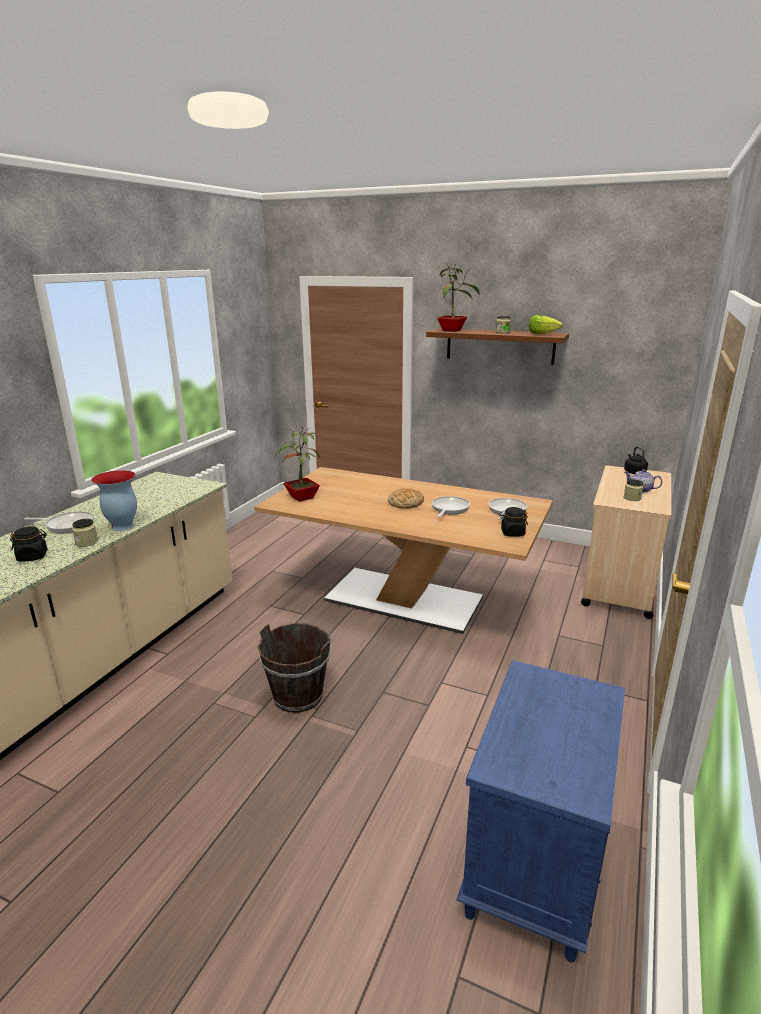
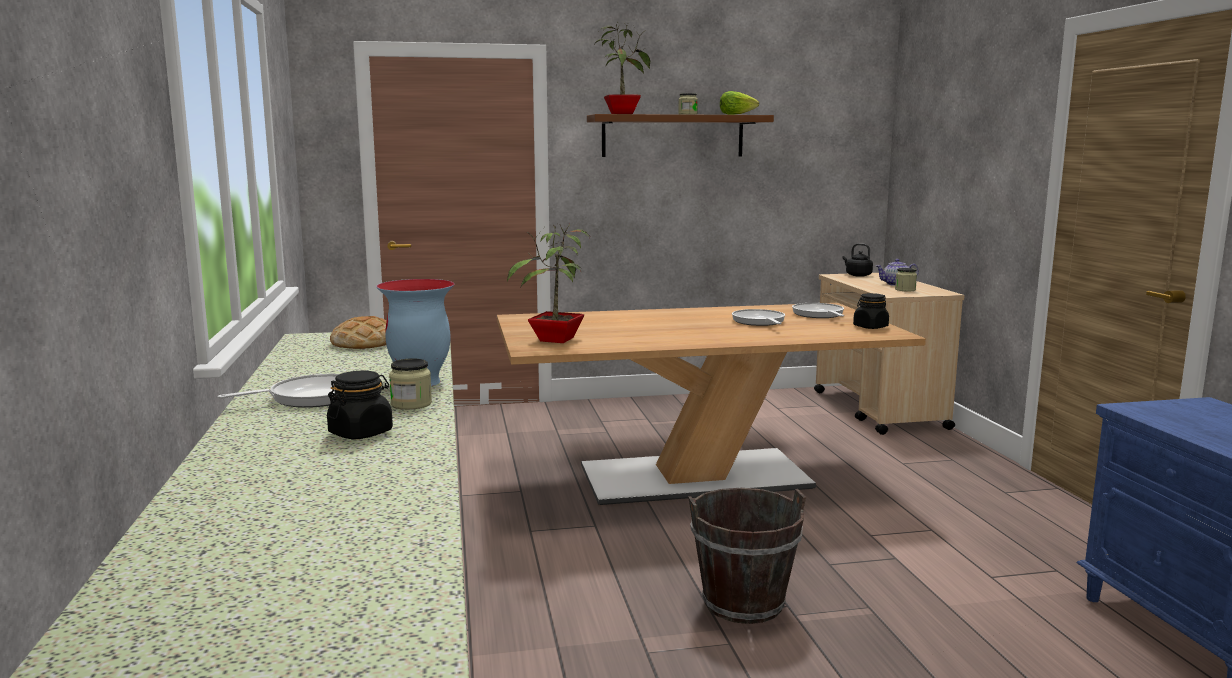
camera: 35 degrees left, 10 degrees down
(405, 503) = (698, 325): bread -> bread (364, 343)

